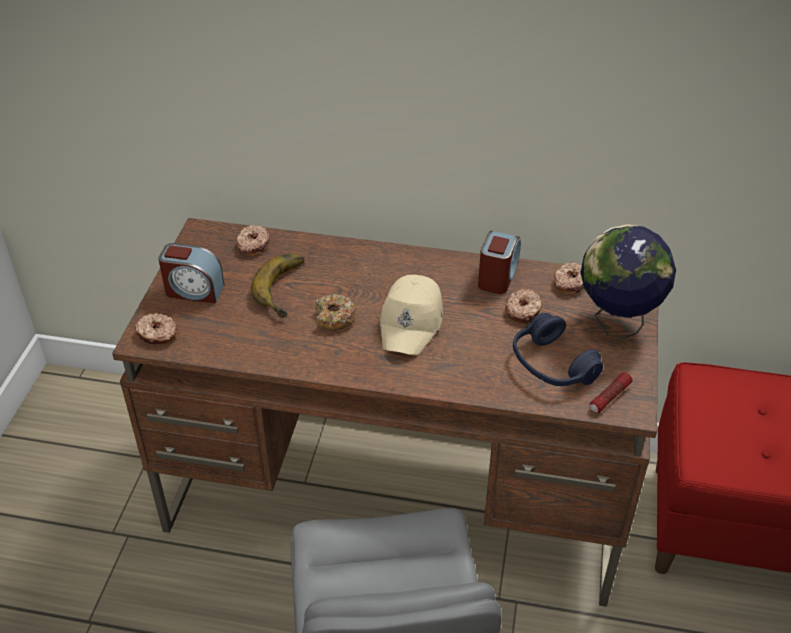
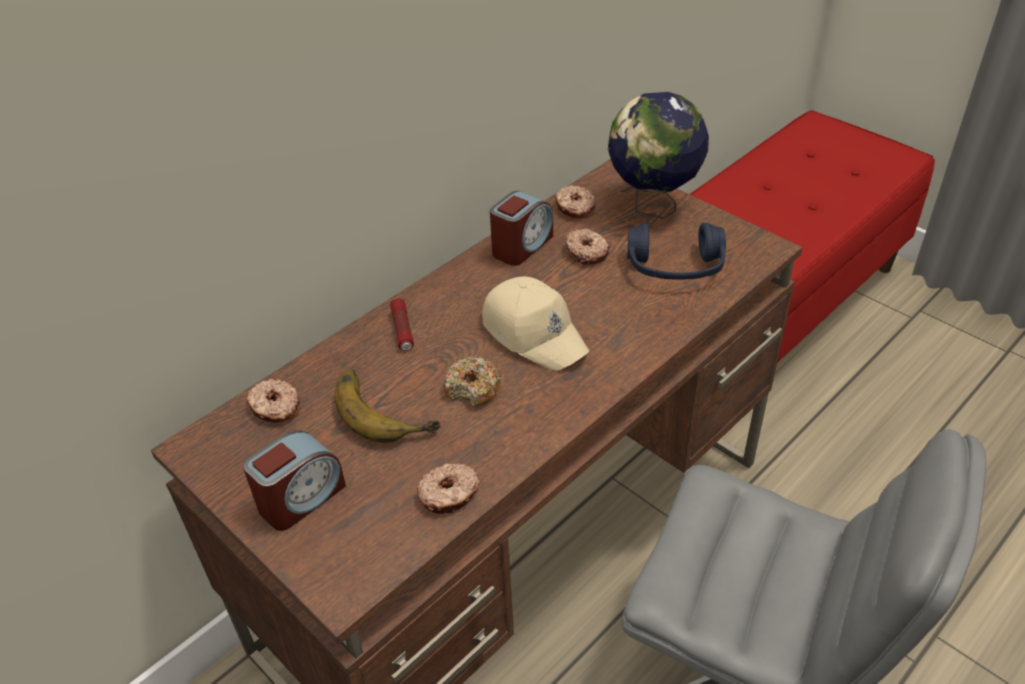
camera: 55 degrees left, 0 degrees up
(157, 334) = (348, 569): donut -> donut (449, 495)
(498, 276) = (521, 246): alarm clock -> alarm clock turned 75 degrees clockwise
(609, 397) = (743, 253): flashlight -> flashlight (402, 330)

